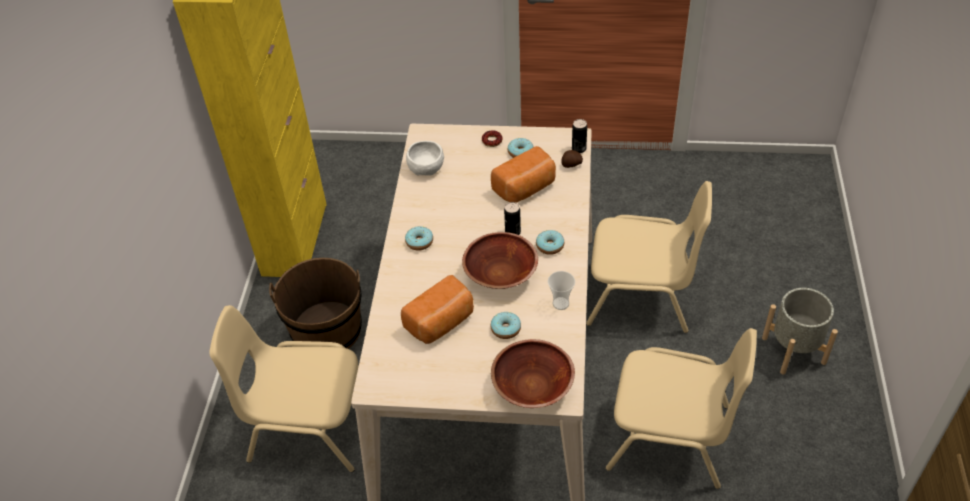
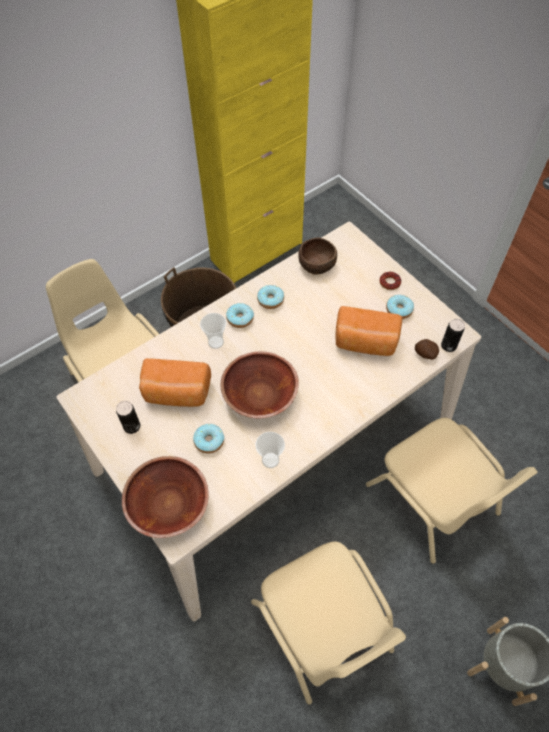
camera: 45 degrees right, 10 degrees up
(423, 270) = (216, 342): none -> cup
(427, 166) = (318, 264): white bowl -> brown bowl
(512, 232) = (310, 370): can -> can (132, 426)
(550, 246) = (322, 406): donut -> donut (270, 300)

